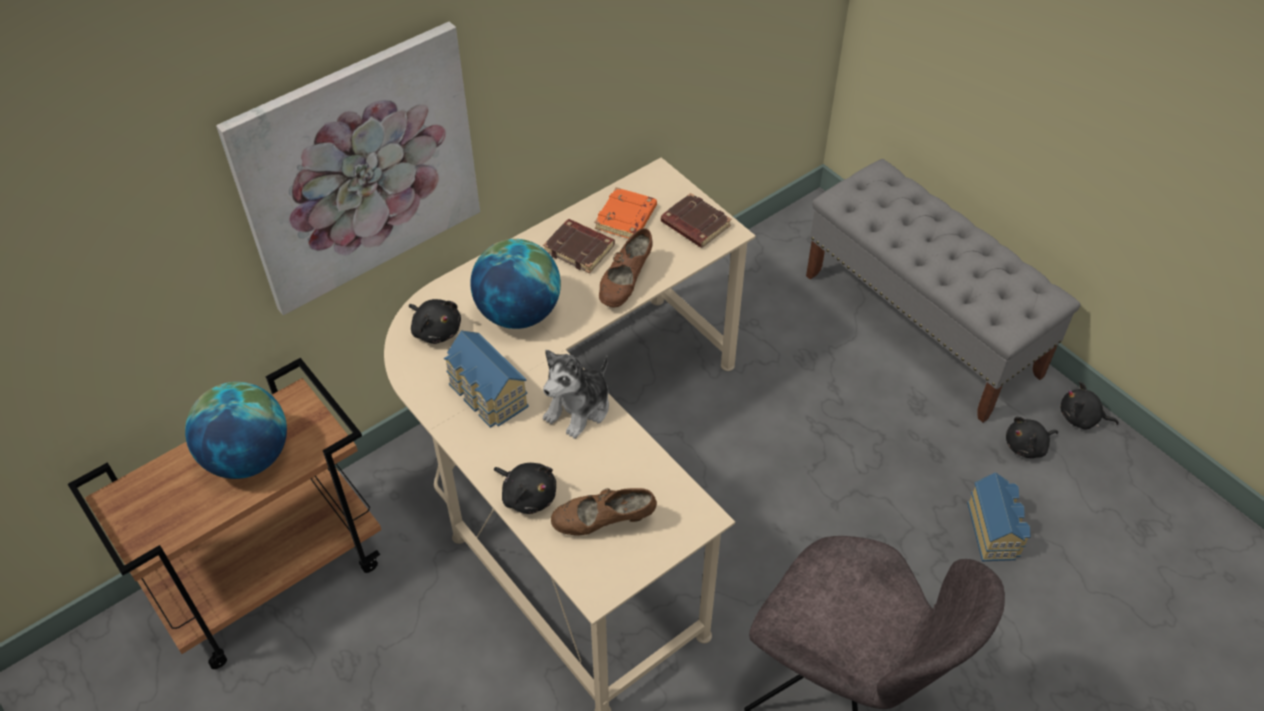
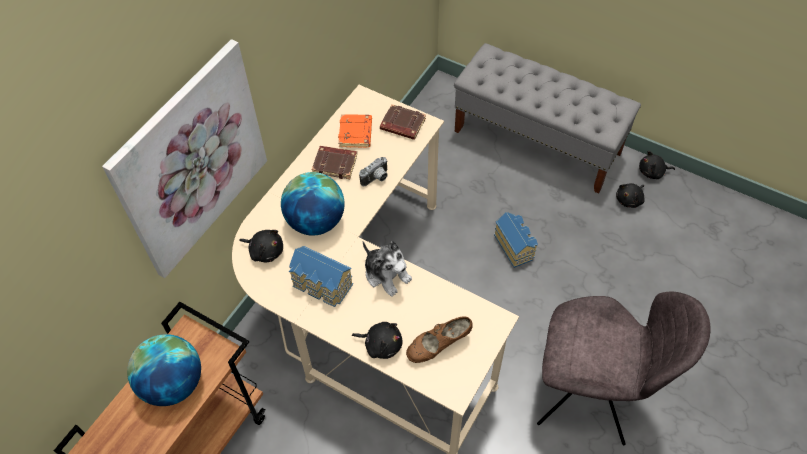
camera: 20 degrees left, 5 degrees up
(579, 408) = (386, 274): plush toy -> plush toy turned 60 degrees counterclockwise
(625, 283) = (376, 179): brown shoe -> camera
(995, 530) = (633, 258): toy house -> toy house (515, 246)

